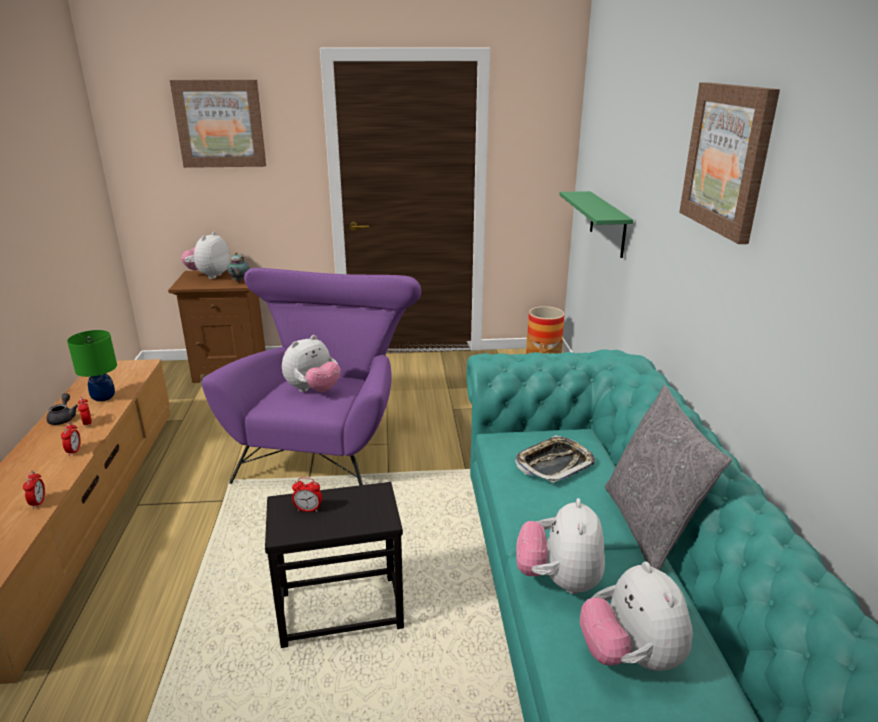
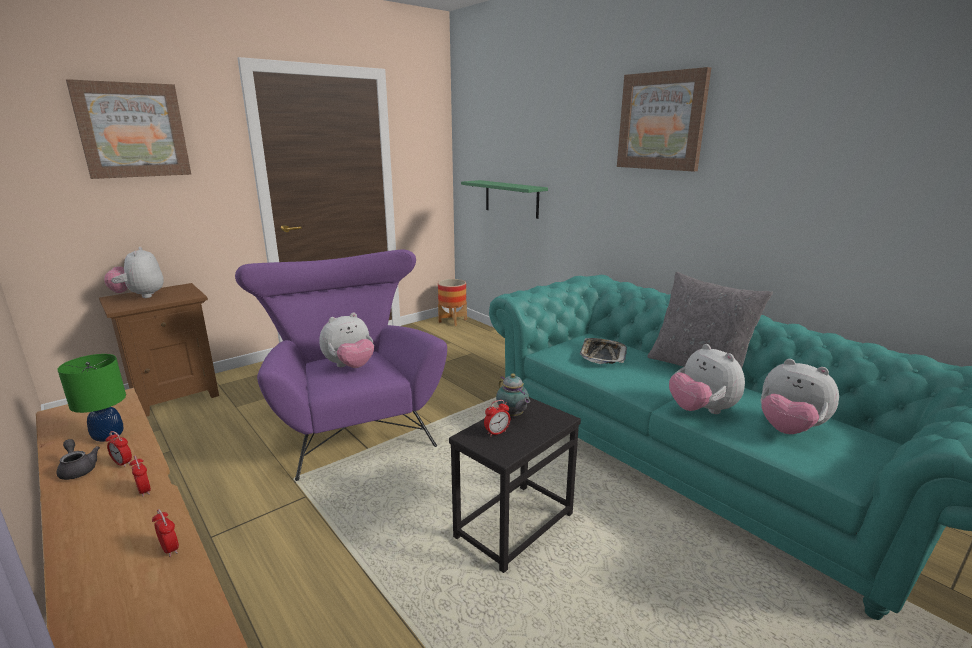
camera: 35 degrees left, 5 degrees down
(239, 281) = (185, 294): teapot -> teapot (512, 416)
(313, 390) = (350, 366): plush toy -> plush toy turned 45 degrees clockwise

